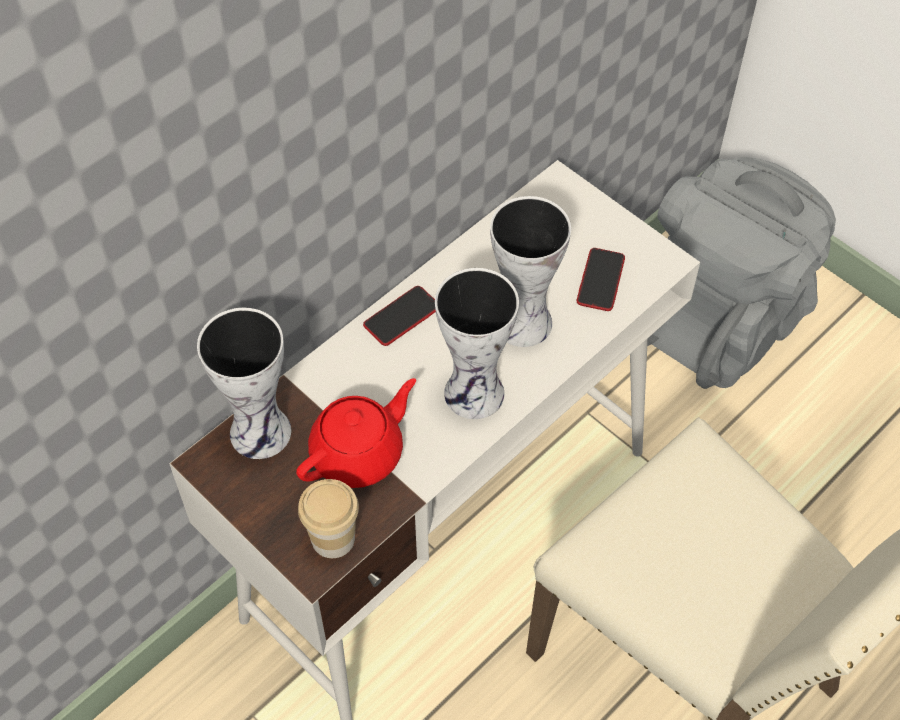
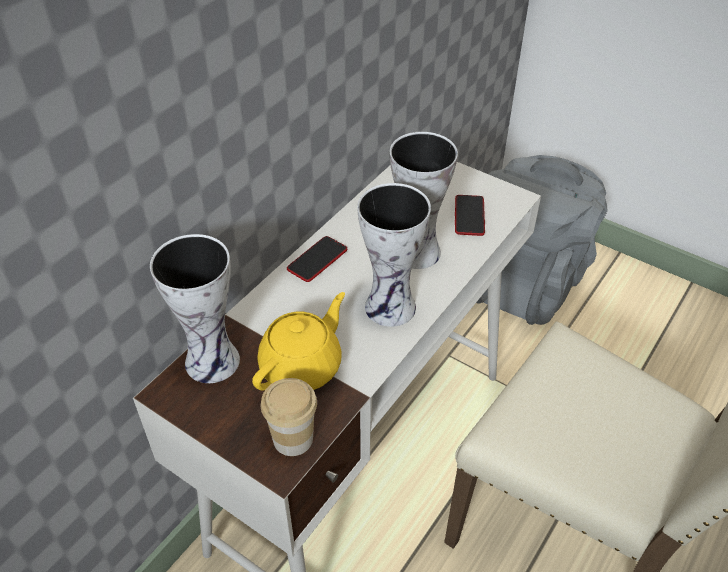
camera: 10 degrees left, 10 degrees down
(359, 453) = (302, 366): red teapot -> yellow teapot

